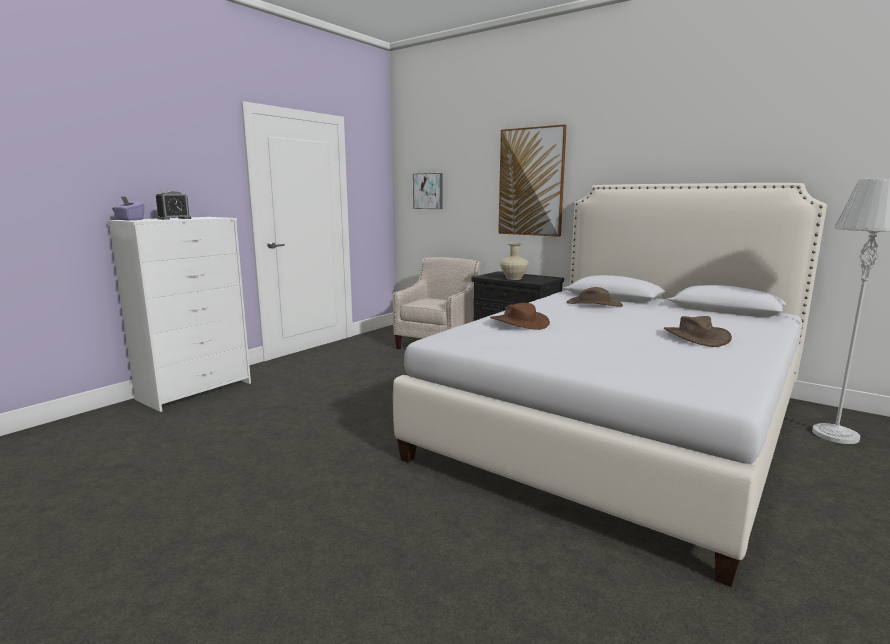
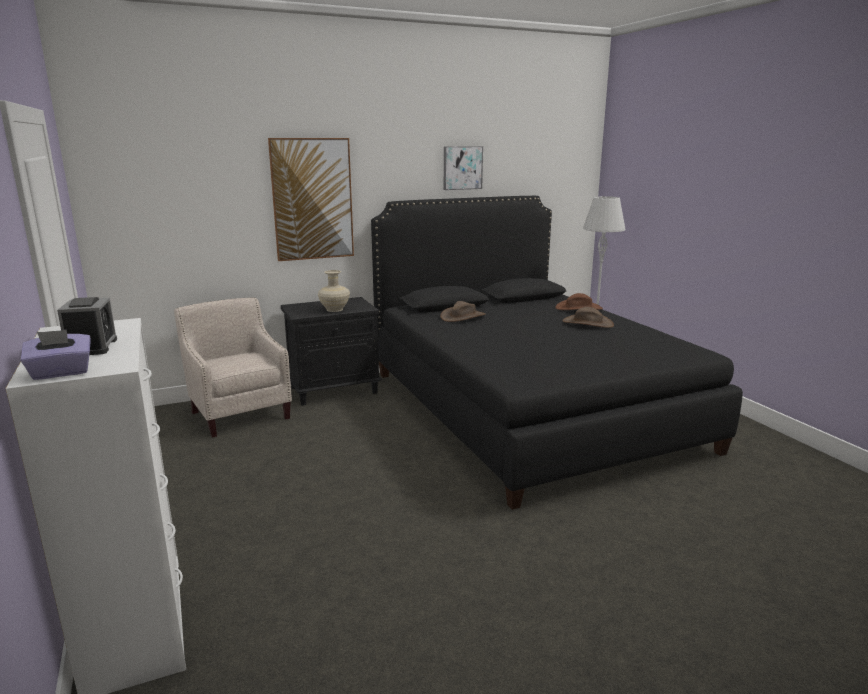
camera: 60 degrees left, 5 degrees up
(428, 191) = (152, 215): picture -> picture (462, 168)
(519, 322) = (505, 350): brown hat -> brown hat (579, 308)
(618, 425) = (527, 409): white bed -> black bed

